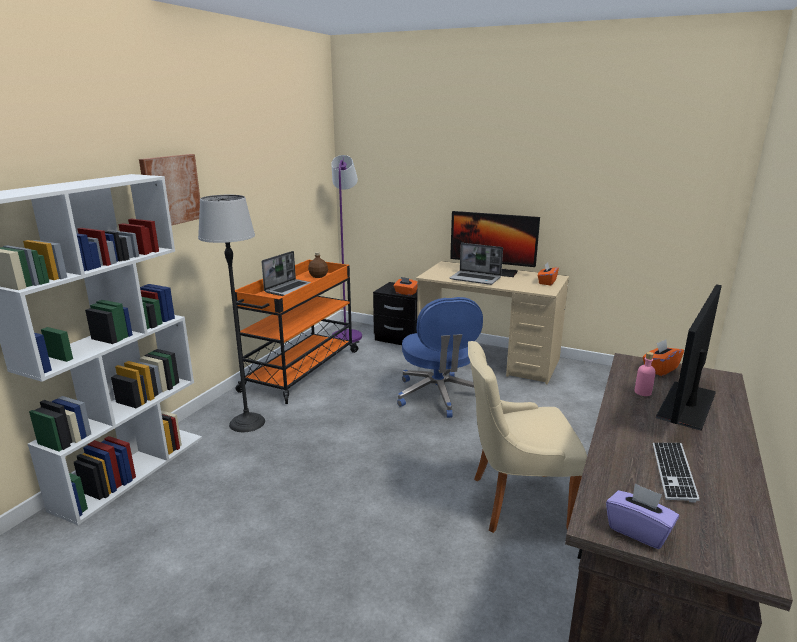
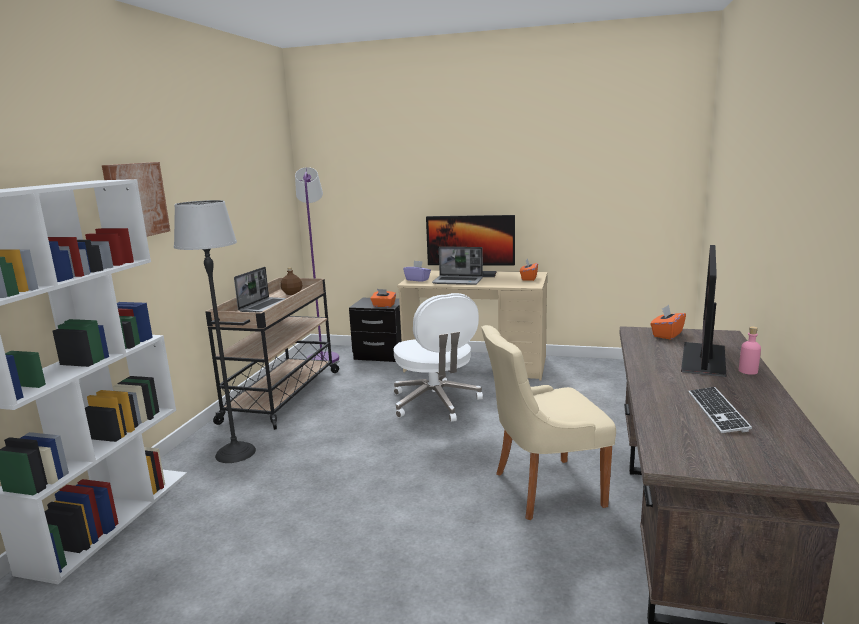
camera: 10 degrees left, 5 degrees down
(300, 371) = (281, 396): orange cart -> beige cart
(438, 396) = (436, 403): blue office chair -> white office chair
(638, 531) = (708, 460): purple tissue box -> purple tissue box (417, 279)
(642, 392) = (660, 353): pink bottle -> pink bottle (748, 371)

